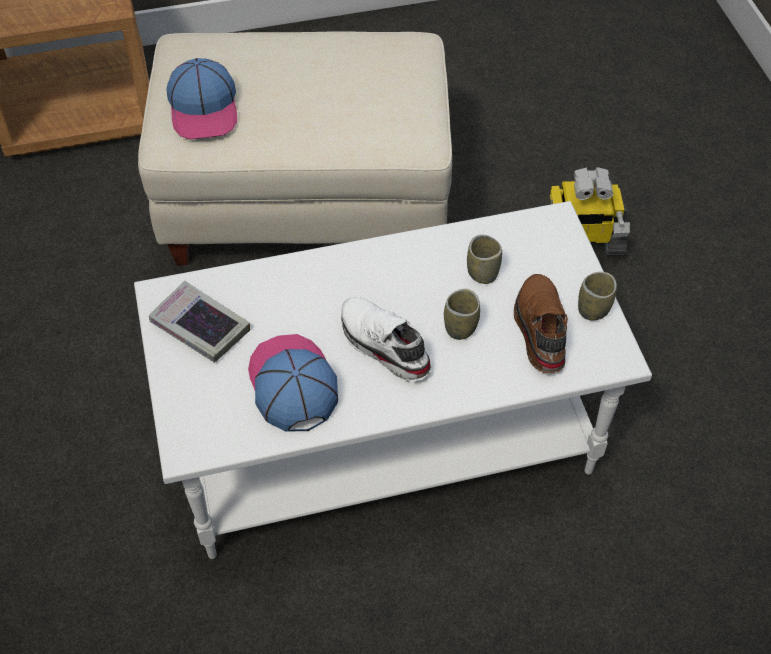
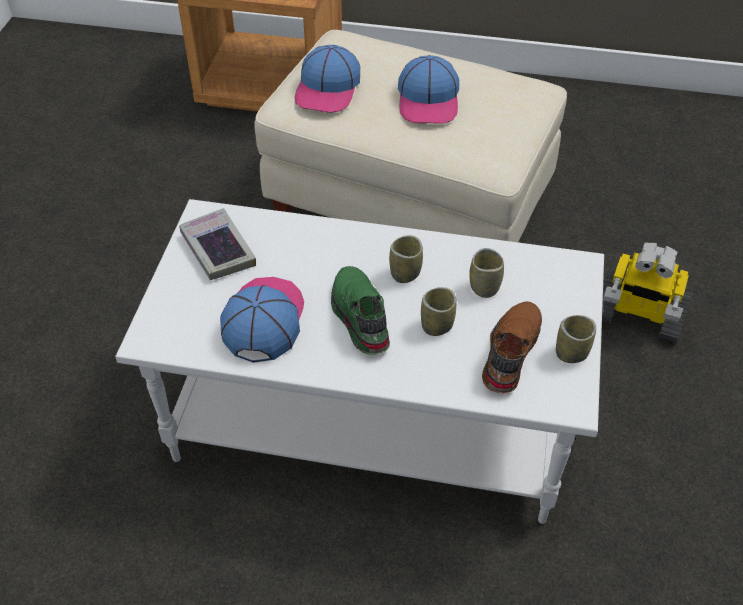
camera: 25 degrees right, 5 degrees down
(316, 89) = (428, 100): none -> cap
(382, 346) = (358, 317): white shoe -> green shoe
(401, 285) = (405, 273): none -> cup

